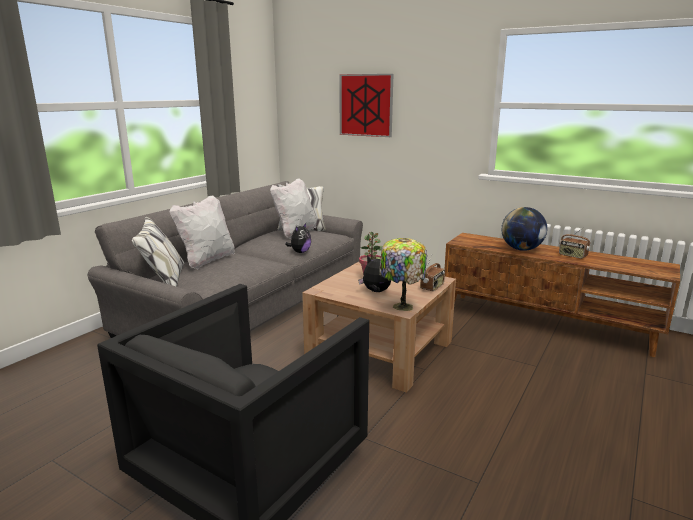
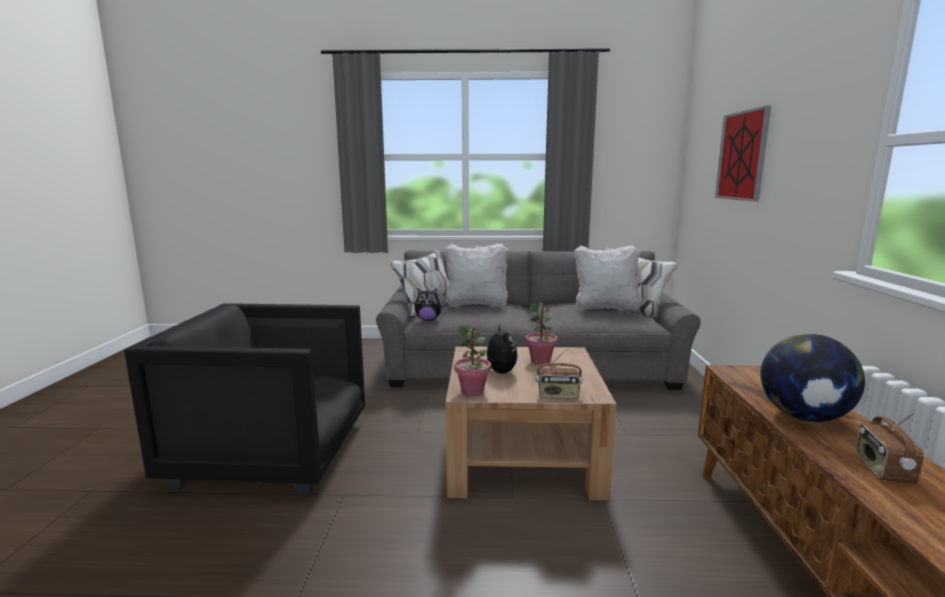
camera: 60 degrees right, 5 degrees down
(300, 252) = (565, 323): plush toy -> plush toy (428, 320)
(401, 307) = (473, 391): table lamp -> potted plant

